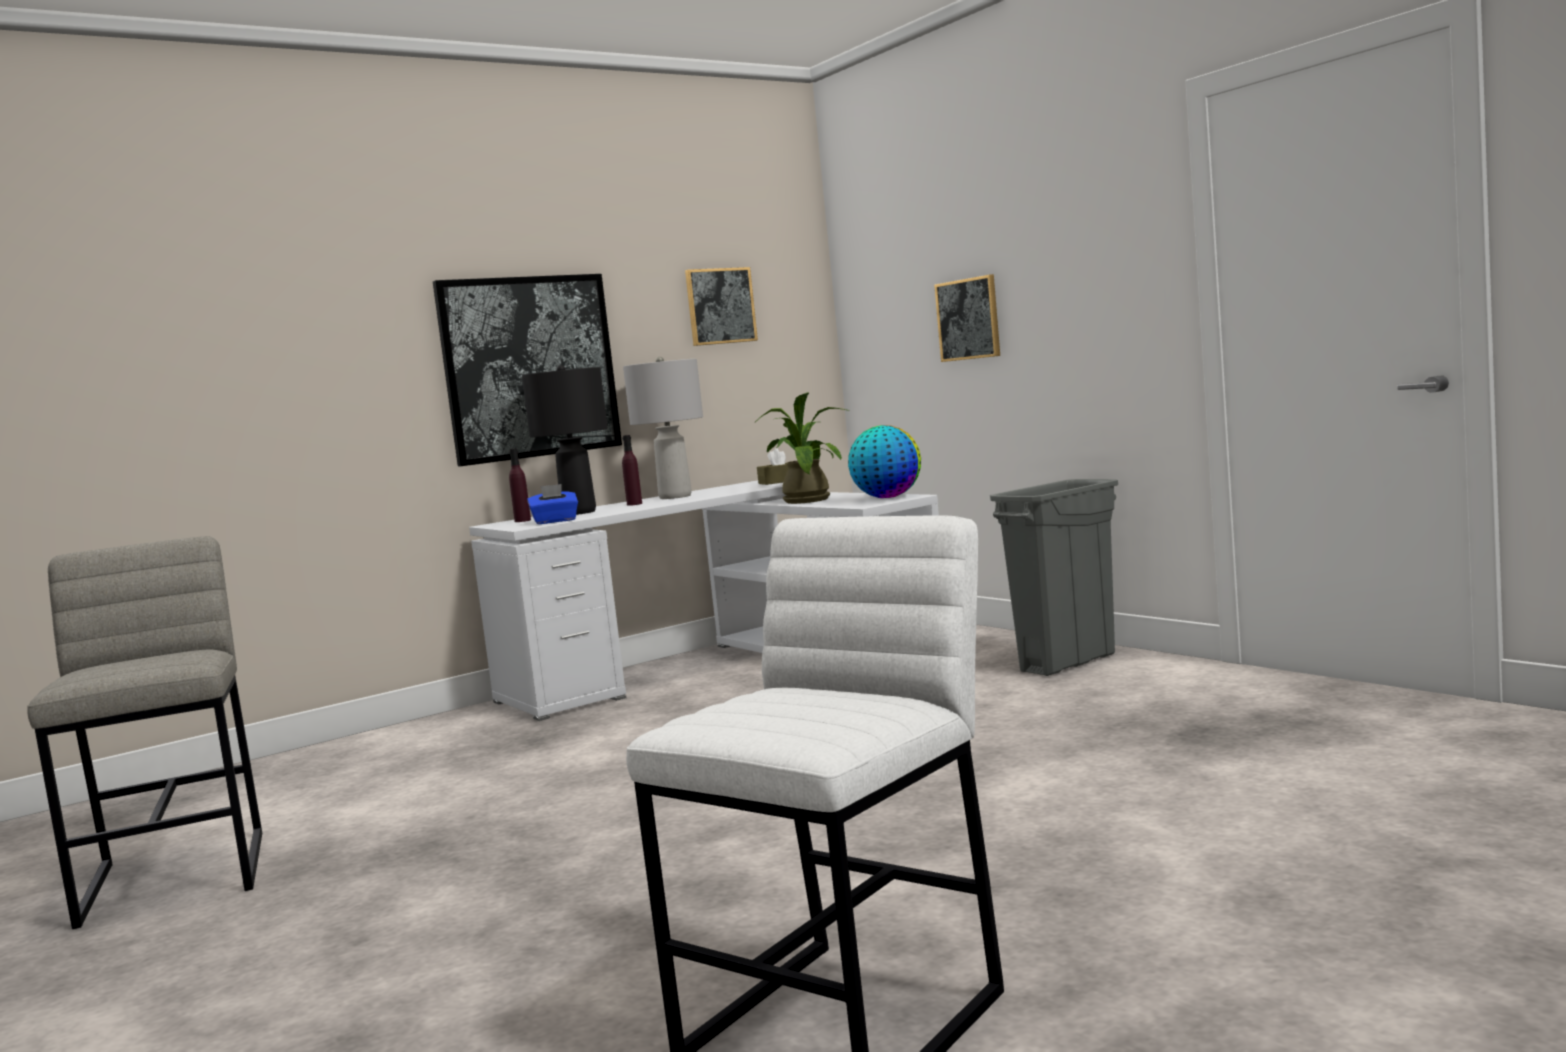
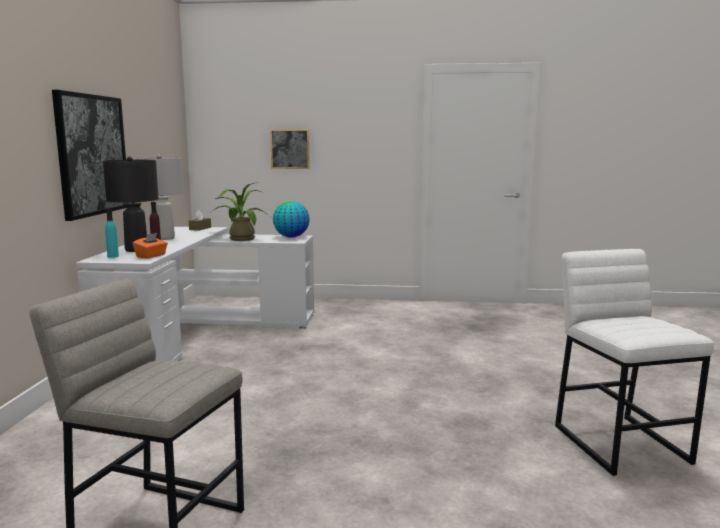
camera: 50 degrees left, 5 degrees up
(522, 521) = (113, 256): purple bottle -> turquoise bottle
(555, 521) = (151, 256): blue tissue box -> orange tissue box
(720, 306) = (156, 125): picture -> none
(1068, 663) = (365, 308): grey trash can -> none

